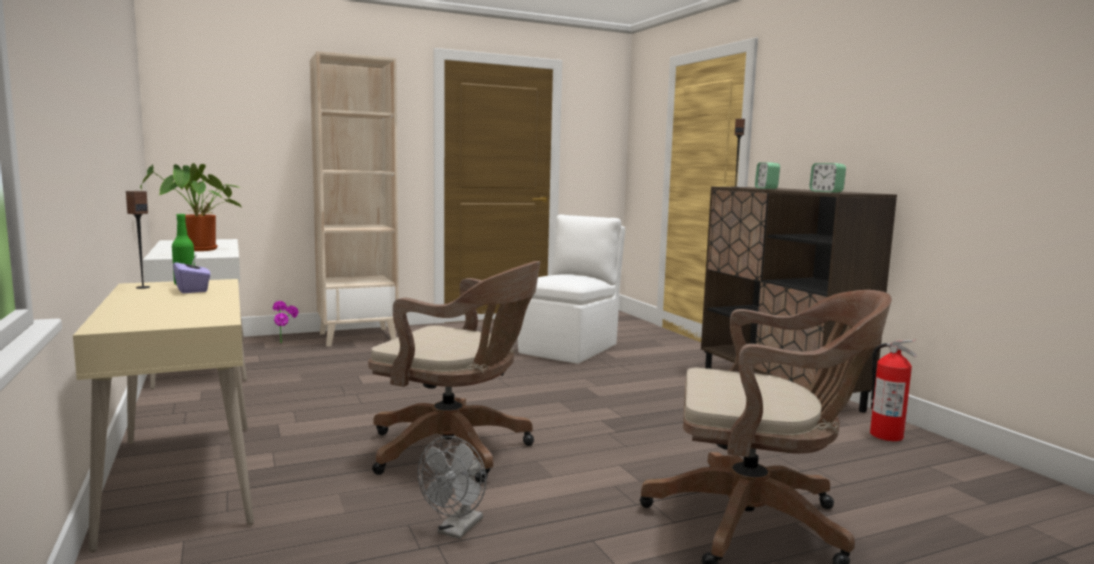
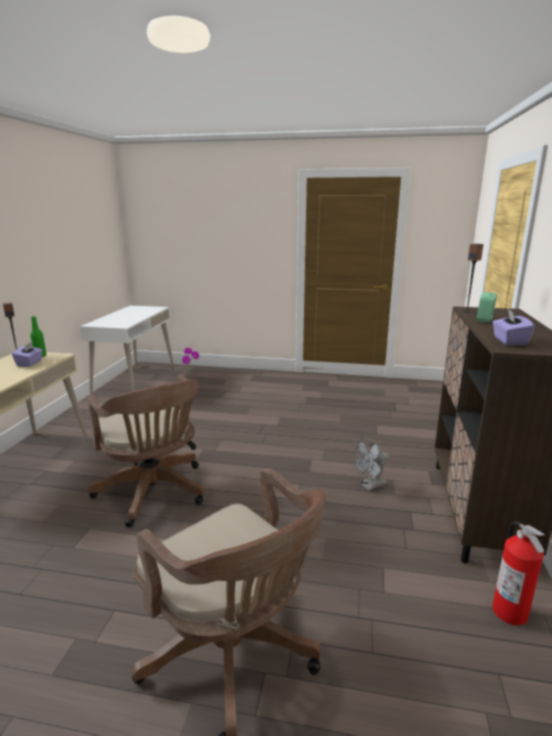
camera: 35 degrees right, 10 degrees up
(199, 250) = (123, 318): potted plant -> none
(358, 337) = (235, 375): beige bookcase -> none
(456, 530) = (65, 562): grey fan -> grey fan (370, 486)
(570, 348) = (355, 416): white chair -> none
(826, 192) = (509, 341): alarm clock -> purple tissue box

